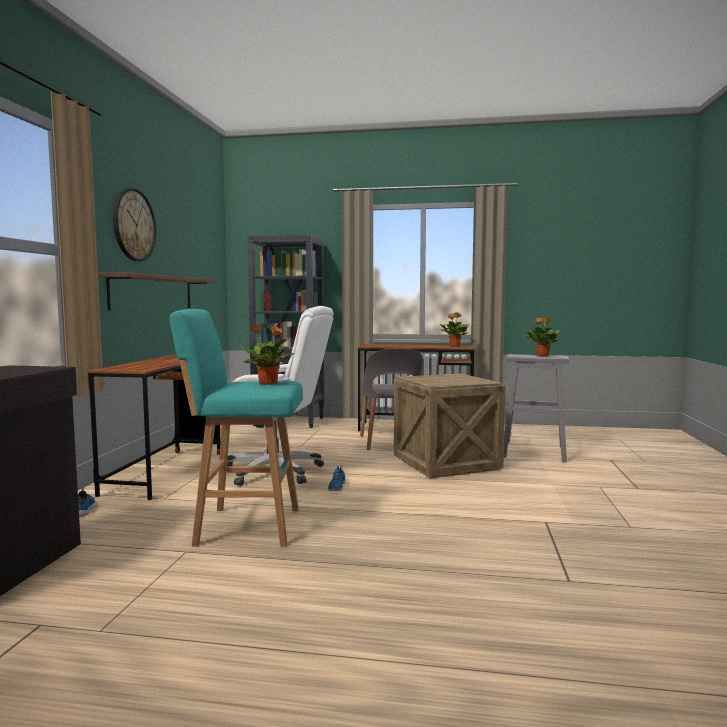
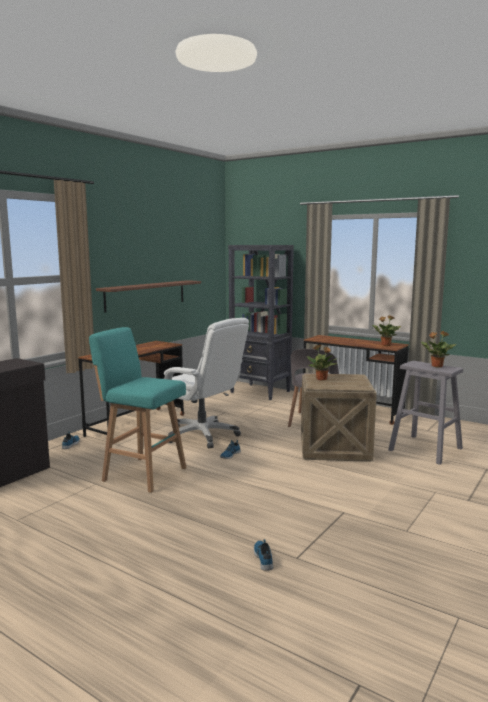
camera: 25 degrees right, 5 degrees up
(133, 225) = (128, 249): wall clock -> none
(268, 383) = (154, 382): potted plant -> potted plant (321, 379)
(534, 590) = (264, 558): none -> shoe

